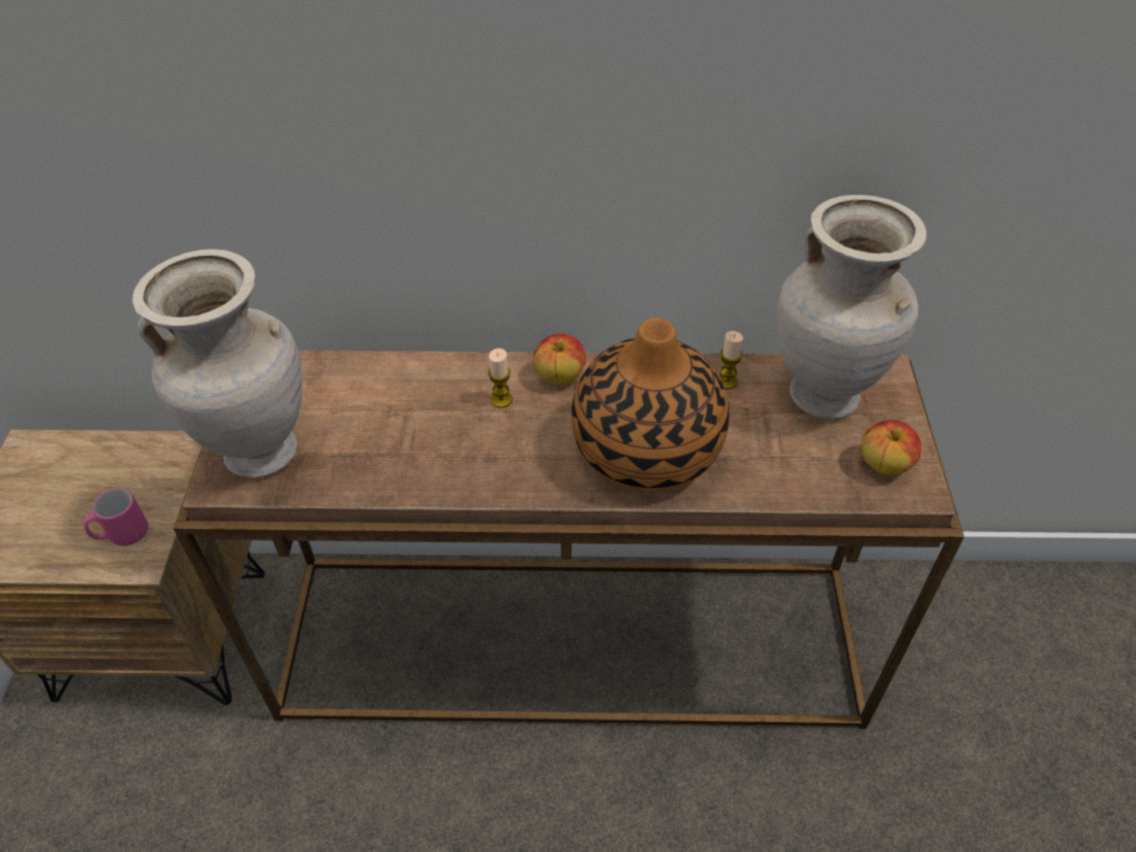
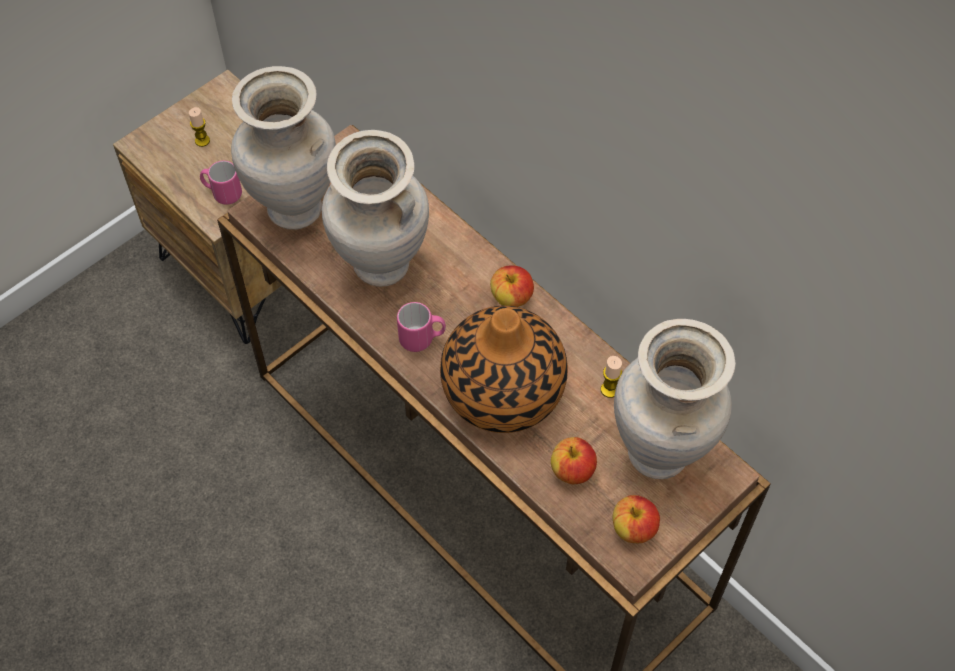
camera: 45 degrees right, 10 degrees up
(410, 438) = (380, 267): none -> beige vase
(501, 400) = (458, 285): candle -> candle (202, 141)
(524, 465) = (422, 339): none -> pink mug
(783, 462) = (572, 471): none -> apple

